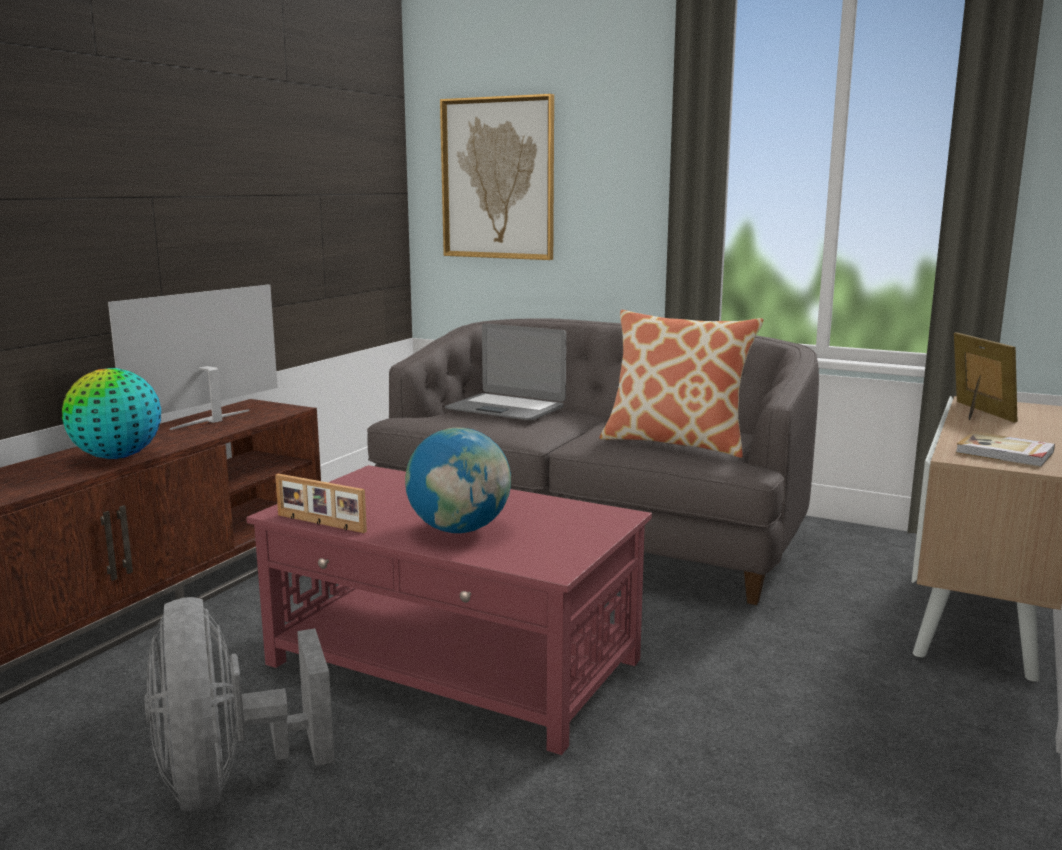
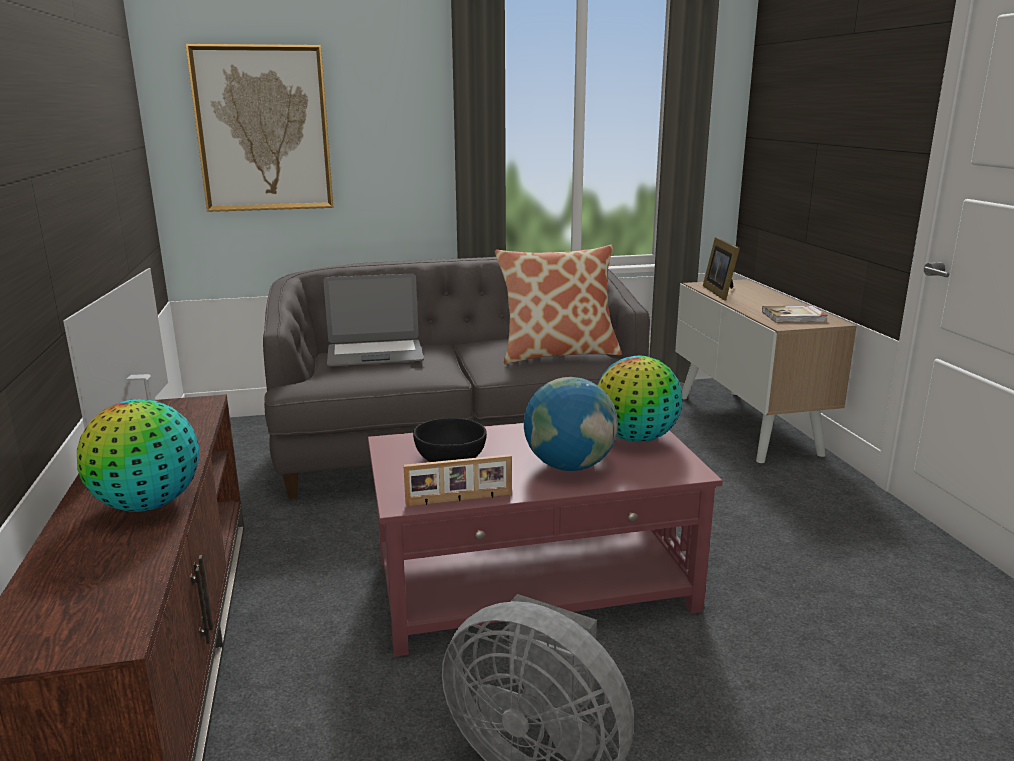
camera: 40 degrees left, 5 degrees up
(387, 495) = (450, 457): none -> black bowl
(575, 529) = (636, 438): none -> globe
(977, 412) = (721, 292): picture frame -> picture frame turned 135 degrees counterclockwise

